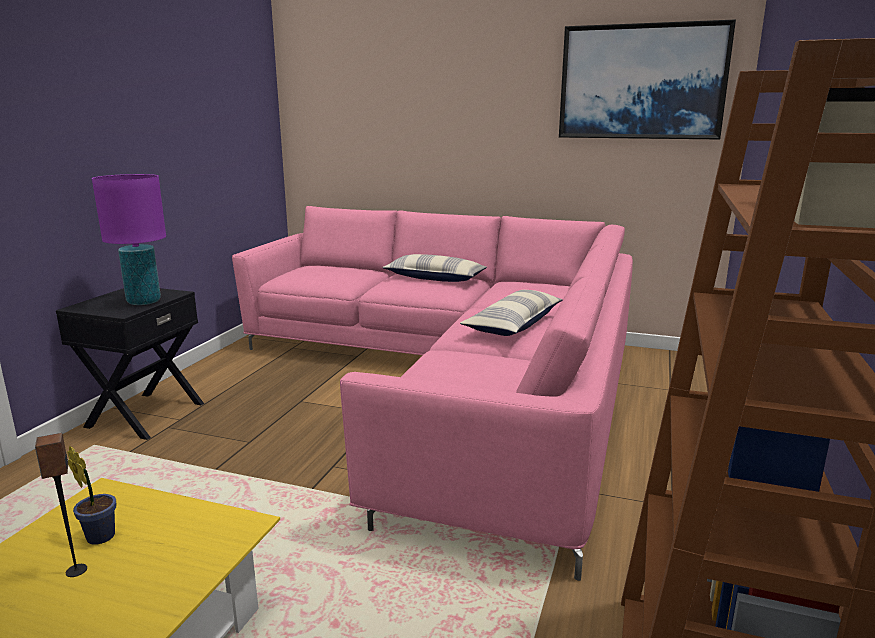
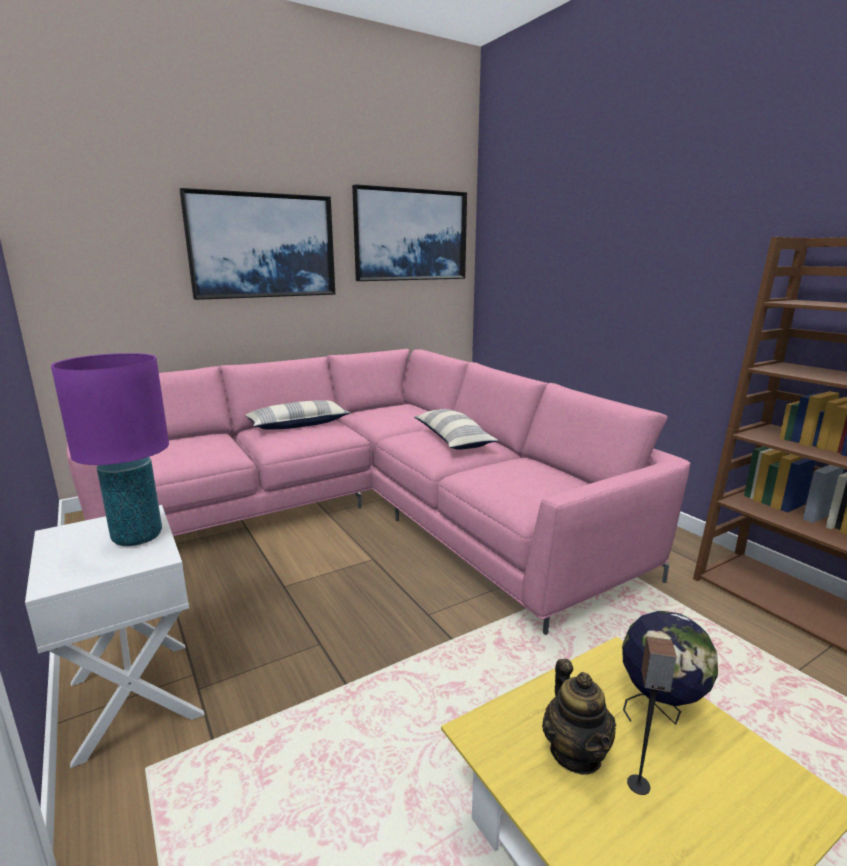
camera: 50 degrees left, 0 degrees up
(99, 535) = (576, 753): potted plant -> teapot
(144, 414) = (132, 698): black nightstand -> white nightstand
(177, 562) = (659, 711): none -> globe
(461, 98) = (262, 246): none -> picture

